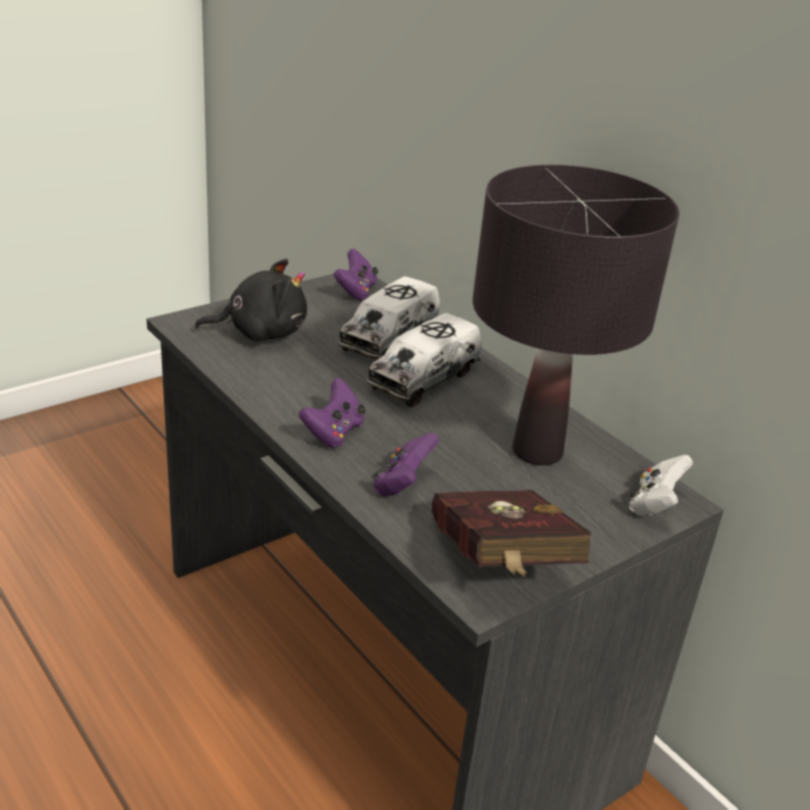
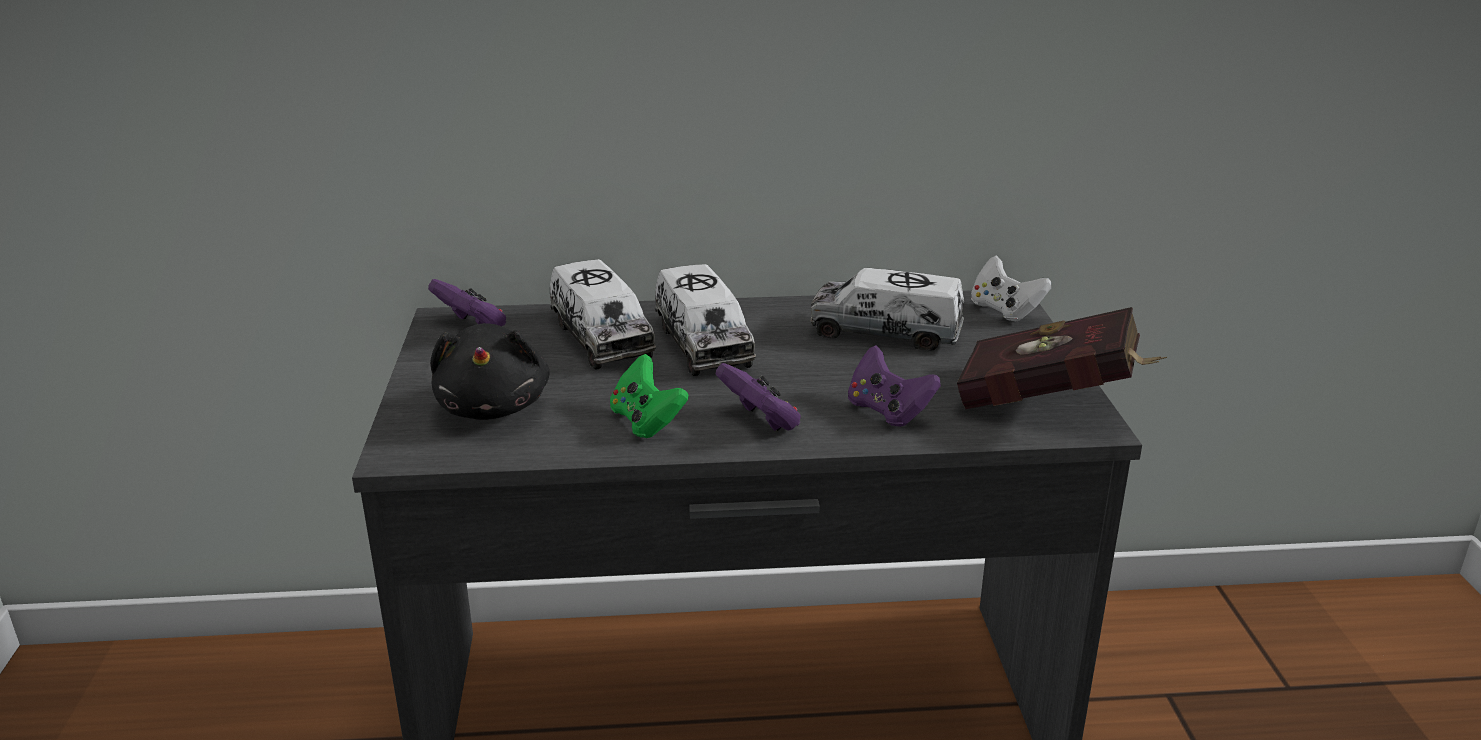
camera: 55 degrees left, 5 degrees down
(260, 332) = (494, 407): black plush toy -> black plush toy turned 150 degrees clockwise
(291, 389) = (646, 422): none -> green game controller
(537, 452) = (886, 332): black table lamp -> toy truck

